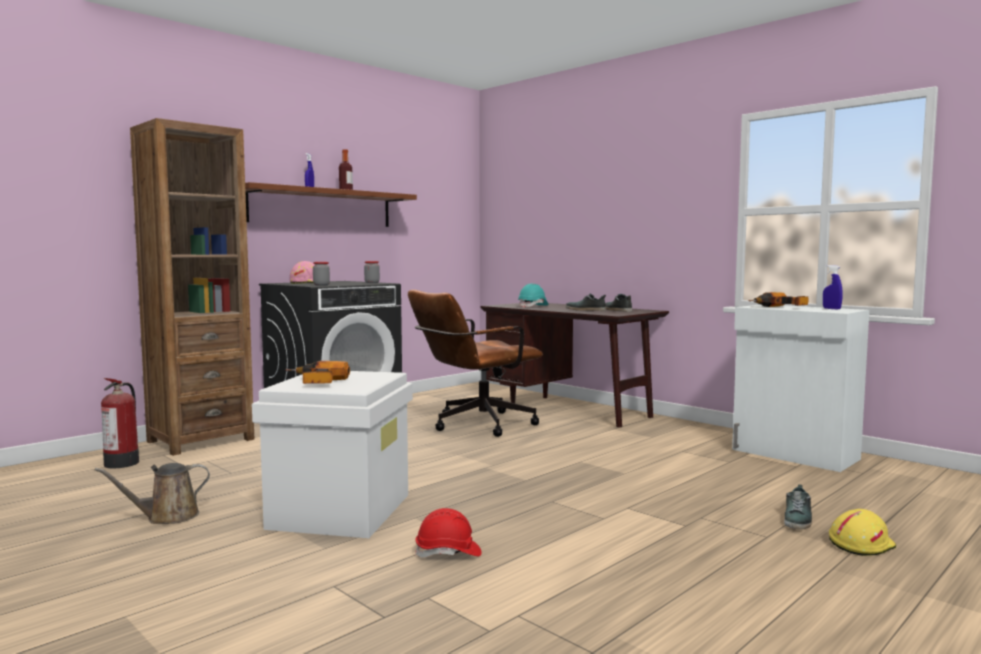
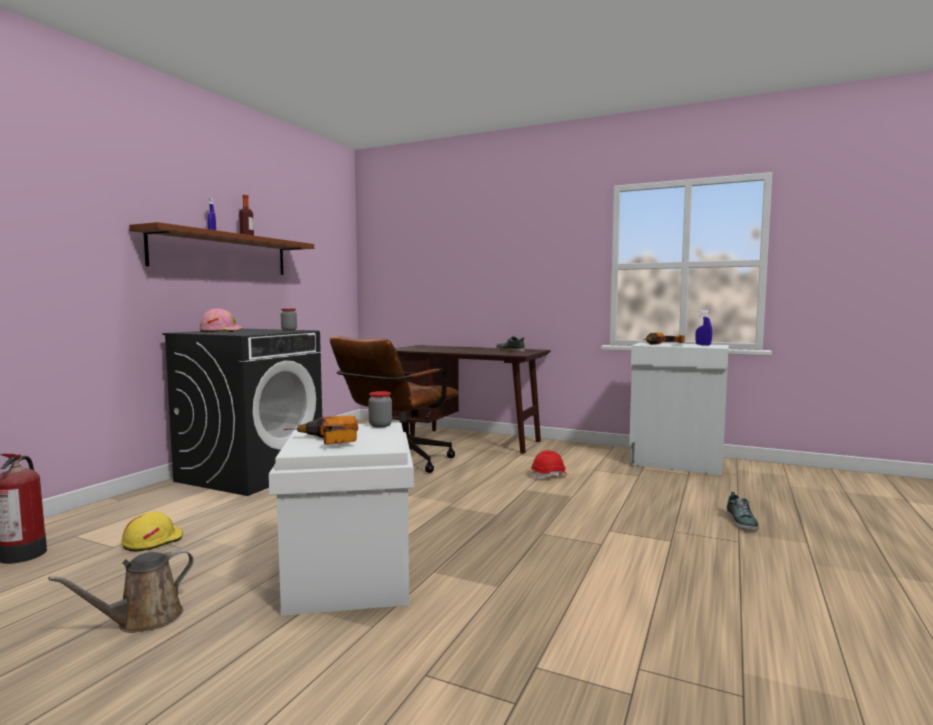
camera: 20 degrees left, 0 degrees up
(200, 440) = (110, 512): brown bookcase -> none
(321, 285) = (247, 334): jar -> jar (380, 425)
(448, 553) = (504, 608): red hard hat -> red hard hat (549, 476)
(533, 306) = (429, 349): turquoise hard hat -> none
(585, 310) = (483, 351): shoe -> none
(860, 544) = (806, 537): yellow hard hat -> yellow hard hat (153, 541)

